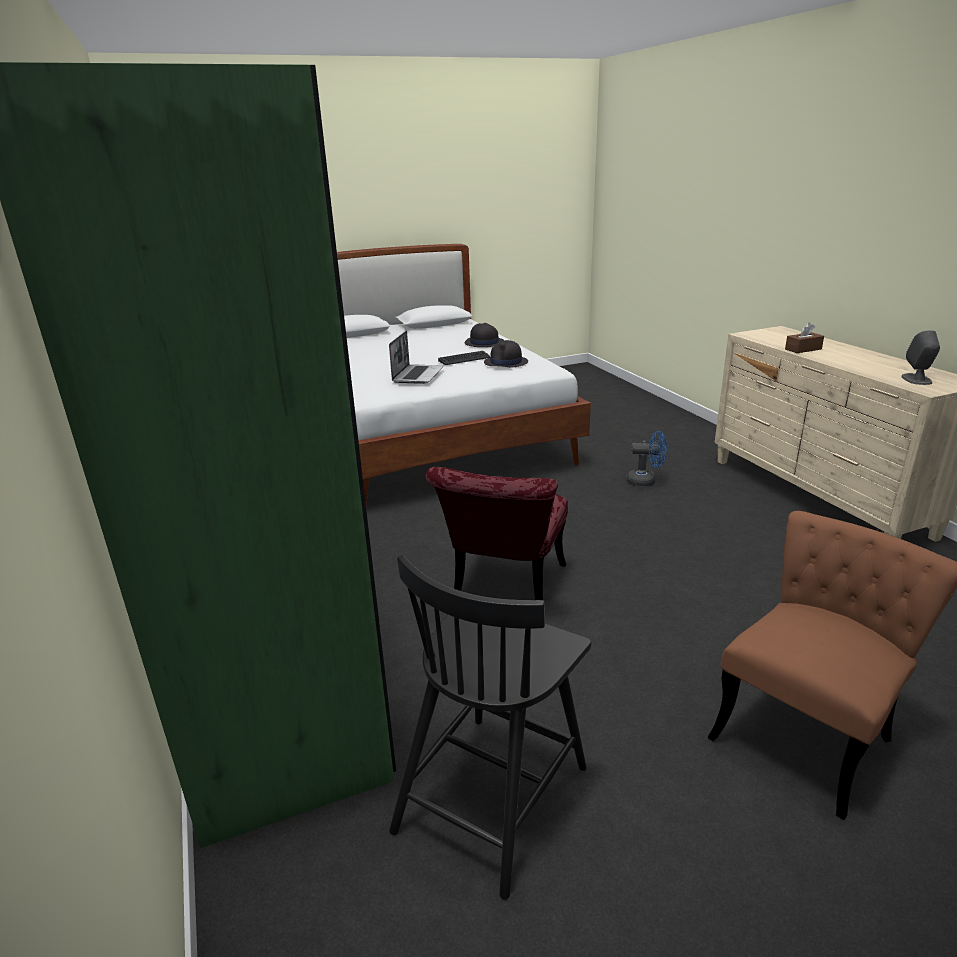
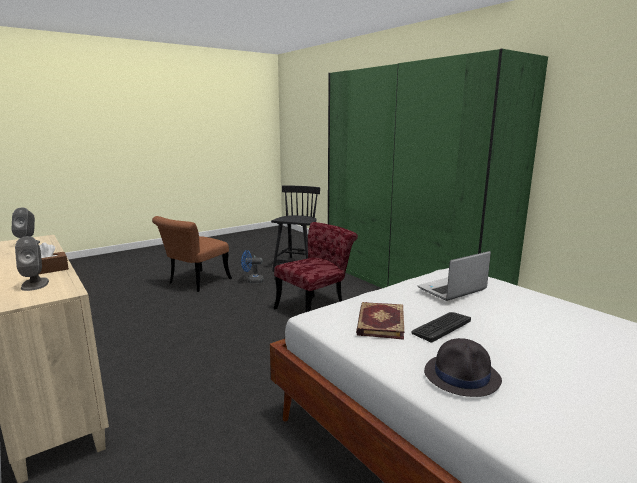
camera: 165 degrees right, 10 degrees down
(417, 375) = (452, 290): laptop -> laptop turned 60 degrees clockwise
(505, 590) = (315, 308): red chair -> red chair turned 45 degrees clockwise
(506, 363) = (379, 322): black hat -> book
(646, 481) = (211, 402): blue fan -> blue fan (252, 281)
(786, 339) = (35, 284): none -> grey speaker

